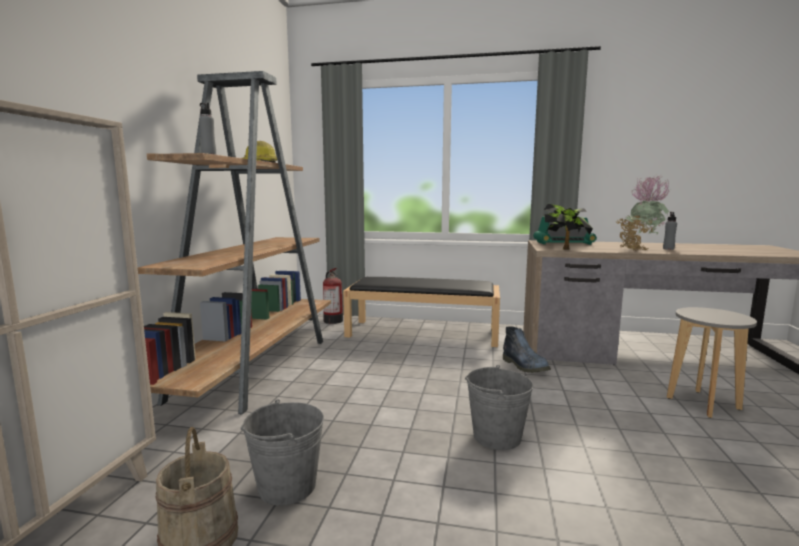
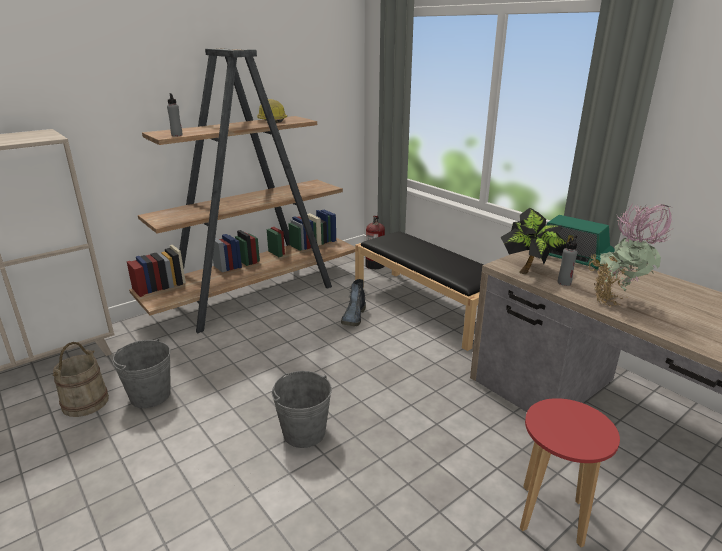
camera: 40 degrees right, 15 degrees up
(525, 366) = (450, 384): boot -> boot (354, 317)
(668, 249) = (674, 312): grey bottle -> grey bottle (564, 282)
(702, 404) = (551, 515): grey stool -> red stool

